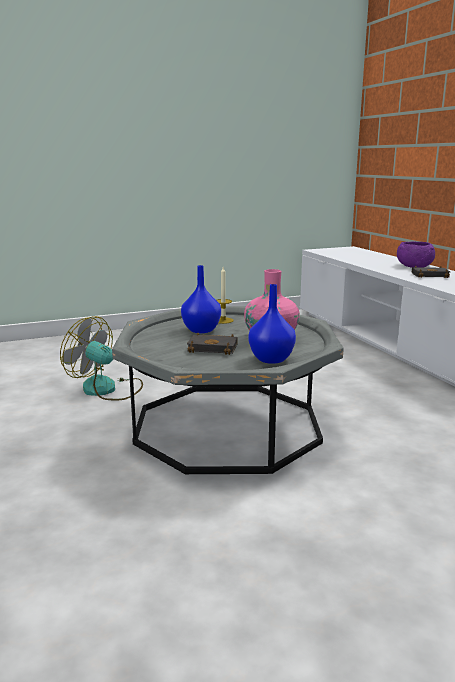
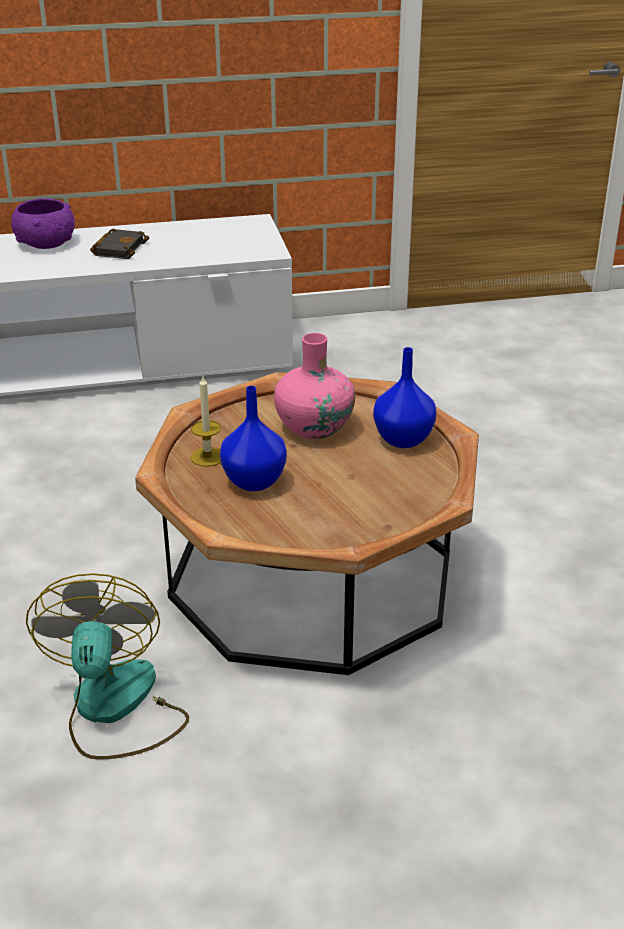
camera: 80 degrees left, 15 degrees up
(107, 389) = (114, 708): fan -> fan turned 135 degrees clockwise
(214, 348) = (345, 477): black book -> none
(227, 425) = (312, 576): grey coffee table -> brown coffee table

